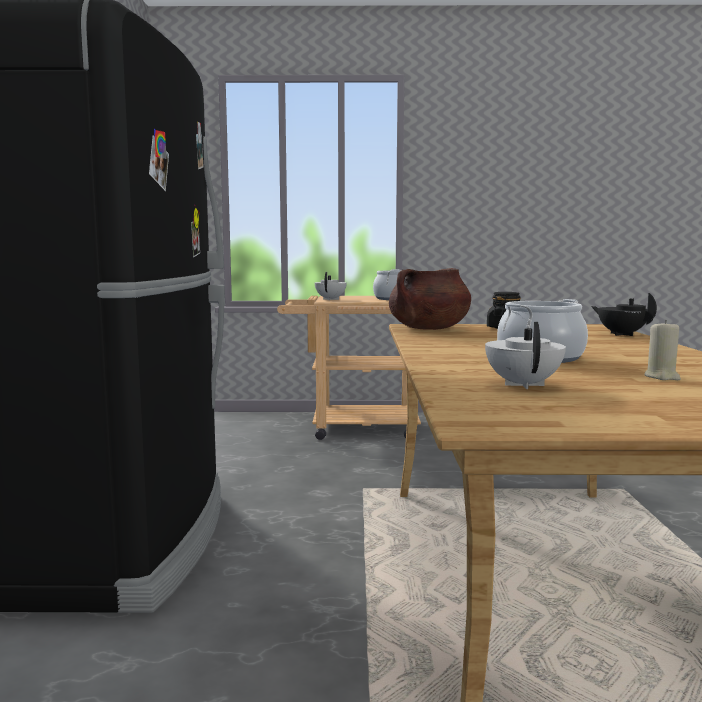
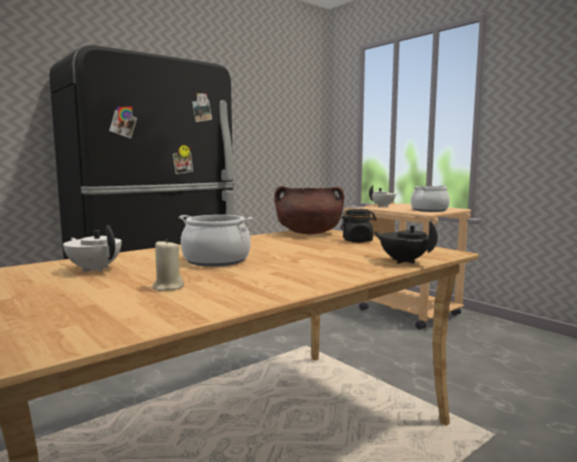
camera: 50 degrees right, 0 degrees up
(523, 385) = (94, 269): white teapot -> white teapot turned 105 degrees counterclockwise
(621, 334) = (403, 261): black teapot -> black teapot turned 60 degrees counterclockwise

